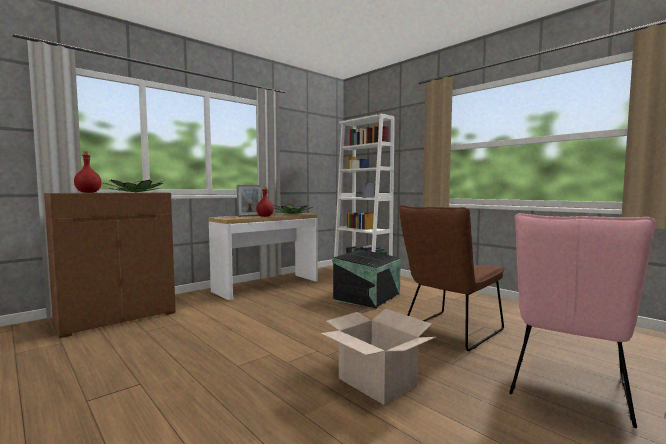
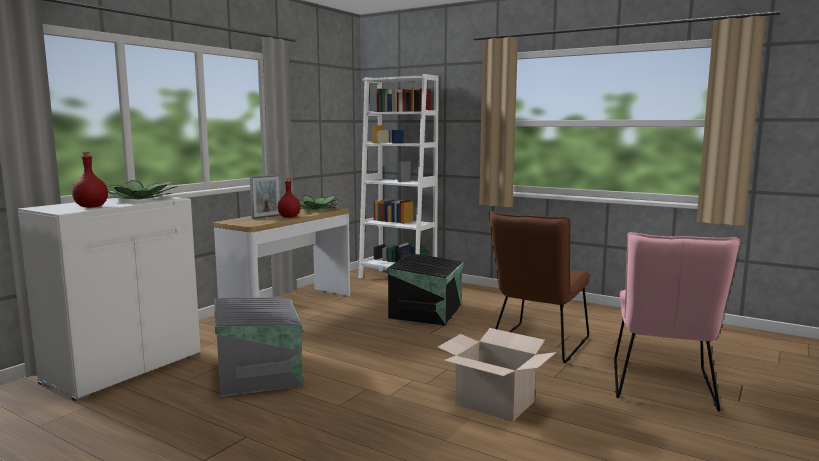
camera: 15 degrees left, 5 degrees up
(117, 317) = (124, 367): brown cabinet -> white cabinet
(203, 330) = (260, 372): none -> grey storage box

